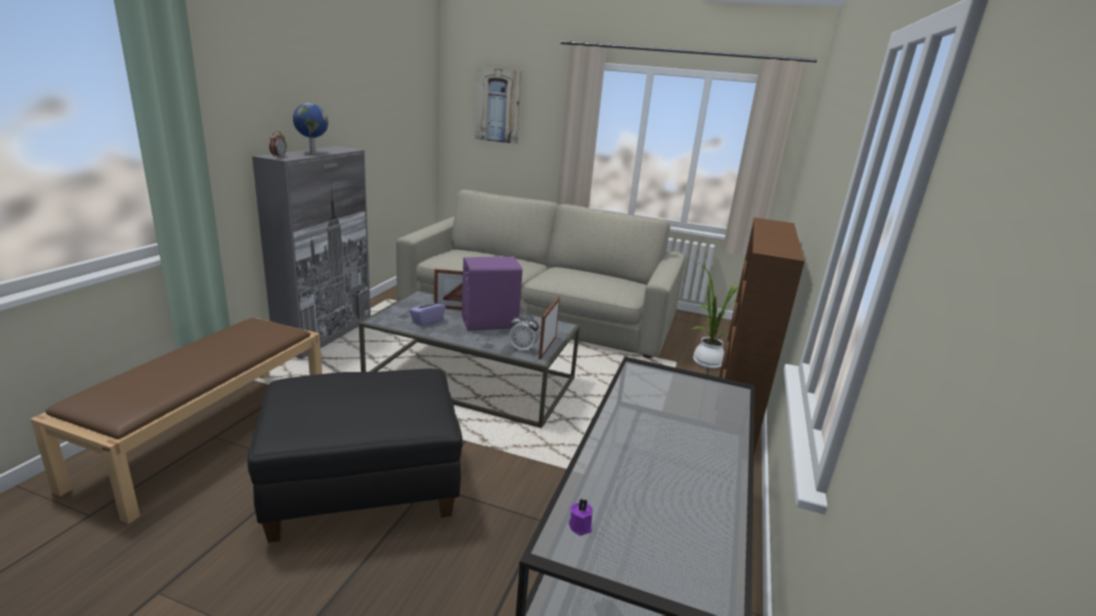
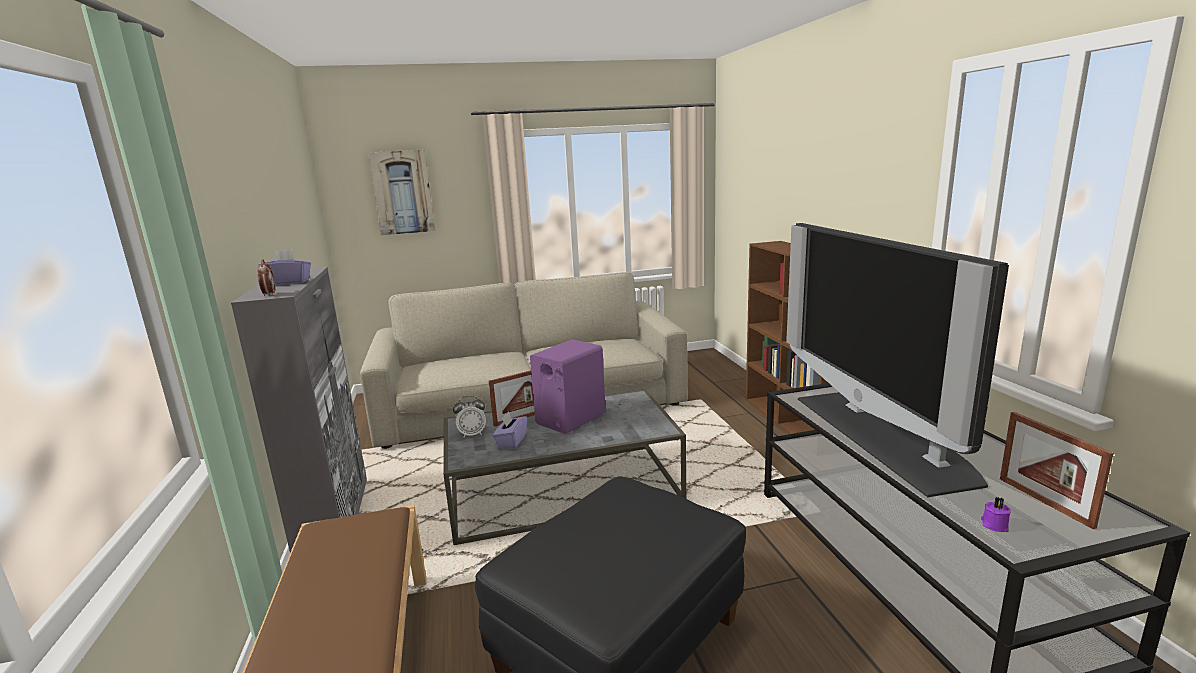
camera: 30 degrees left, 5 degrees down
(312, 153) = (289, 282): globe -> purple tissue box
(523, 349) = (640, 428): alarm clock -> alarm clock (472, 434)
(547, 347) = (657, 418): picture frame -> picture frame (1044, 502)
(644, 427) = (882, 436): none -> television
(706, 361) = (718, 389): potted plant -> none

